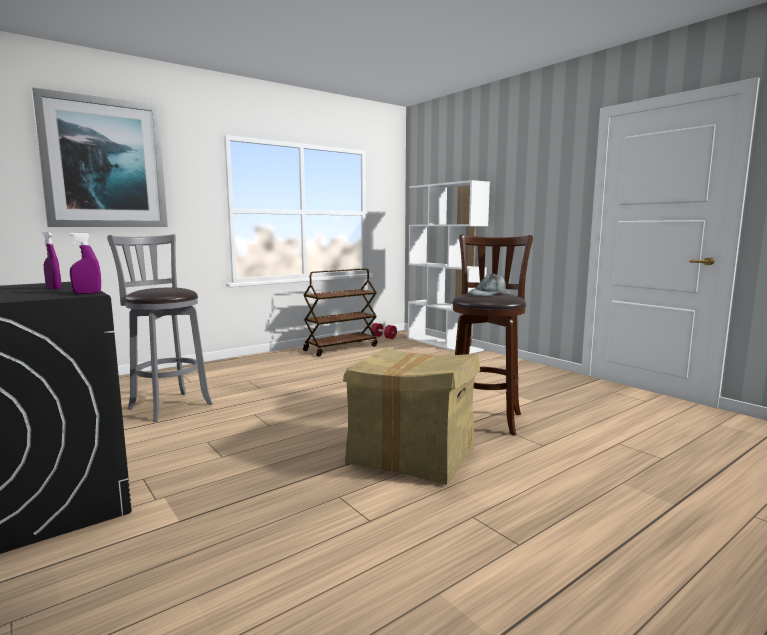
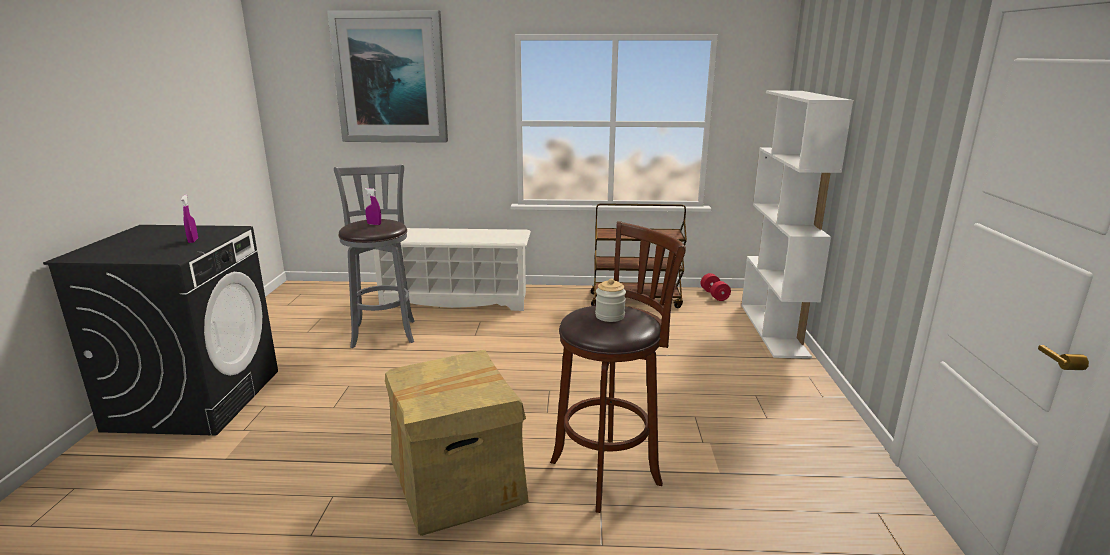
camera: 40 degrees right, 10 degrees up
(87, 293) = (178, 257): purple spray bottle -> purple spray bottle (374, 224)
(198, 374) = (456, 300): none -> white shoe rack
(488, 293) = (610, 316): grey cap -> jar

